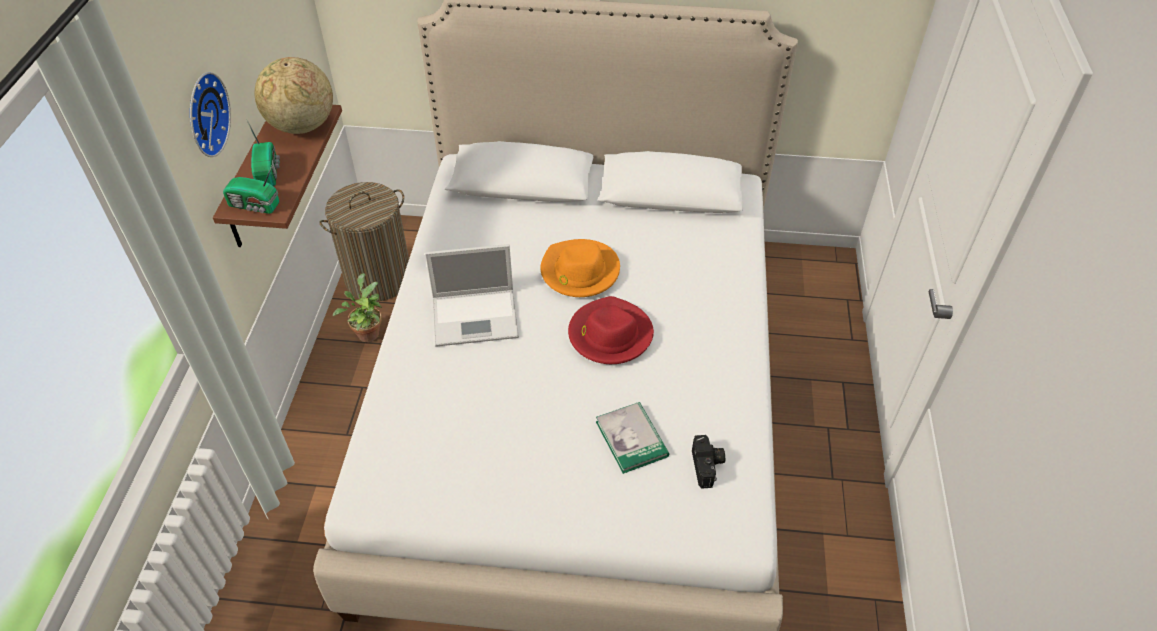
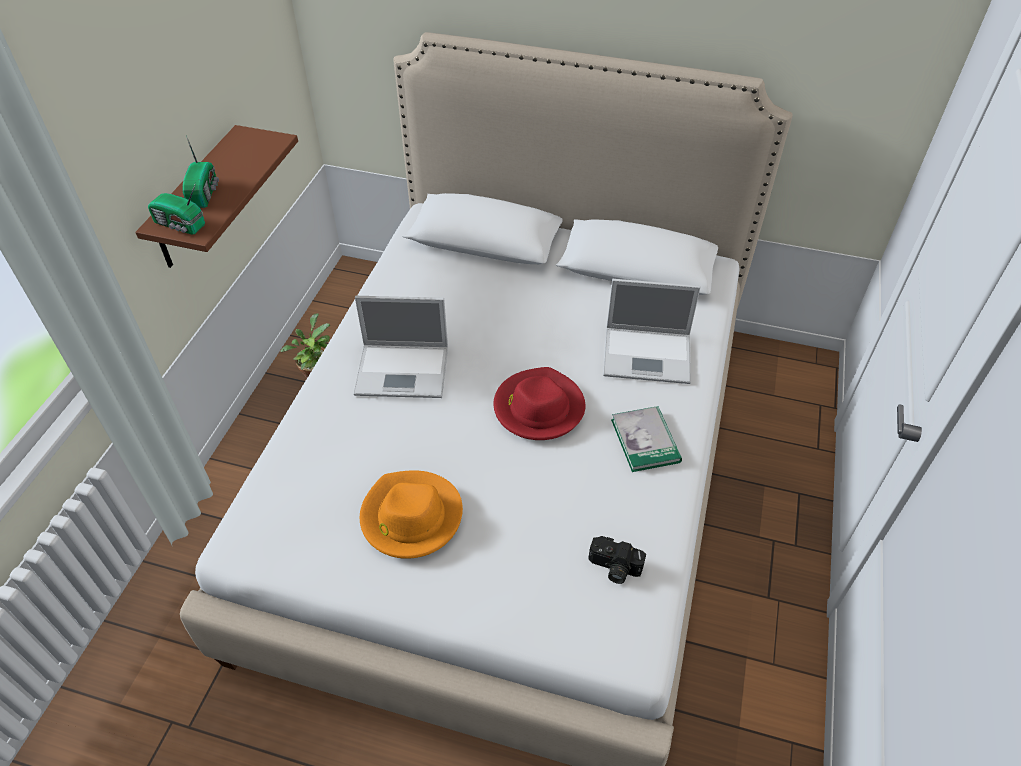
camera: 10 degrees right, 0 degrees up
(204, 114) = (133, 123): wall clock -> none
(302, 126) = (251, 152): globe -> none
(379, 278) = (340, 321): laundry basket -> none
(579, 271) = (522, 337): orange hat -> orange hat (410, 517)
(631, 439) = (536, 524): book -> book (645, 440)
(698, 273) = (649, 355): none -> laptop
(708, 466) = (613, 568): camera -> camera turned 105 degrees clockwise

